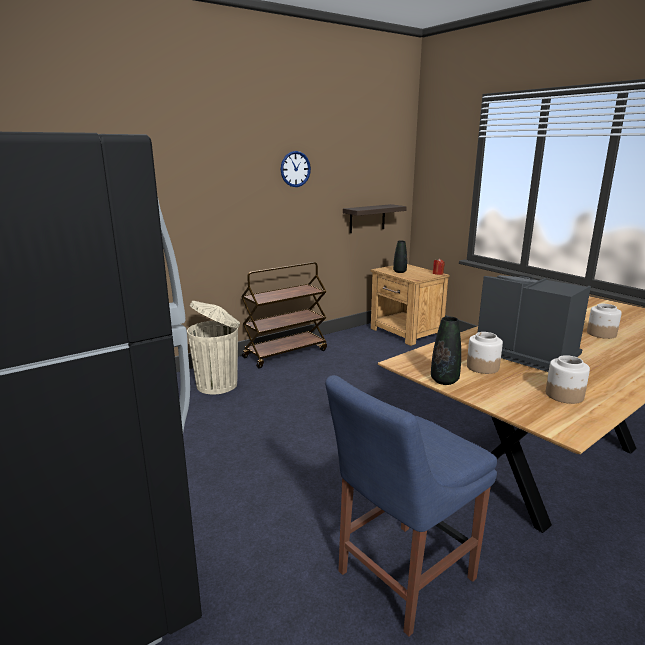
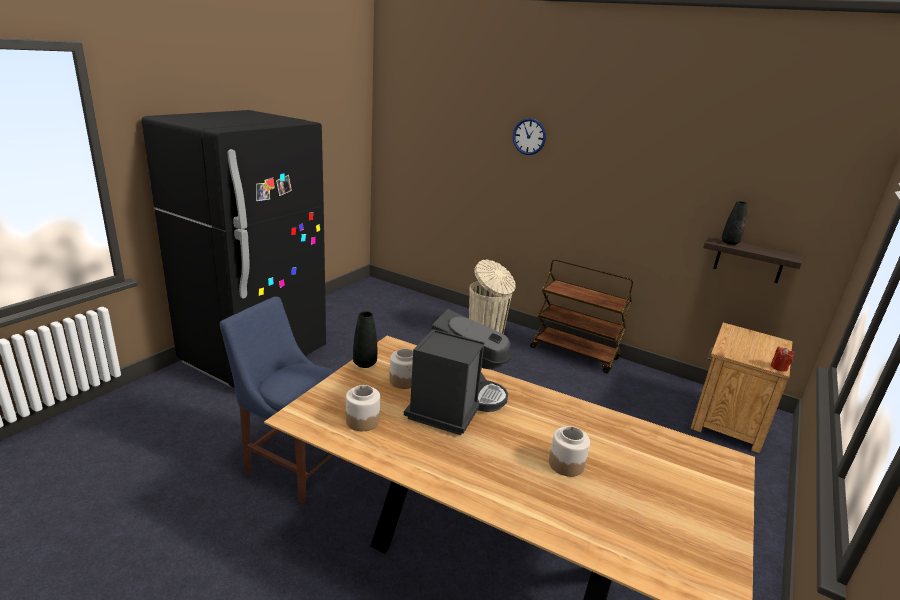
camera: 65 degrees right, 5 degrees up
(295, 169) = (650, 174): wall clock -> wall clock (529, 136)
(399, 272) = (741, 340): black vase -> black vase (730, 242)

